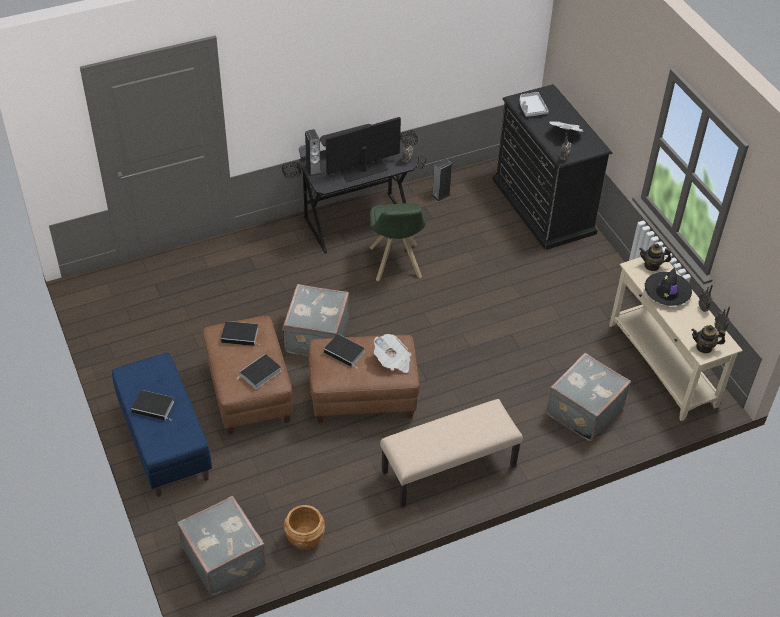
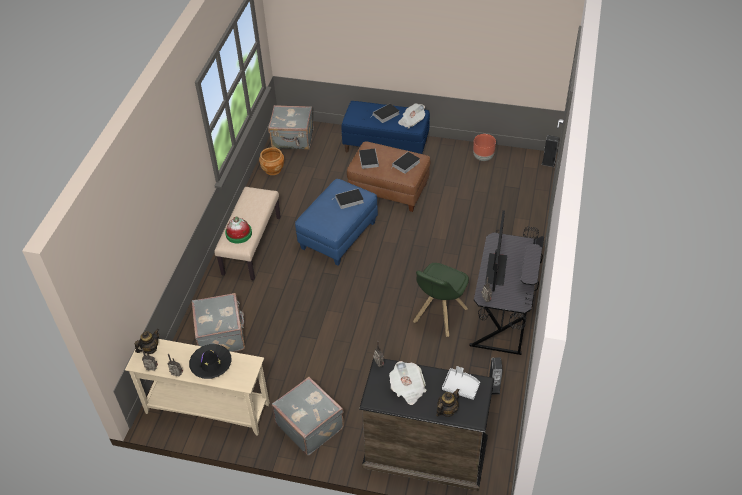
camera: 130 degrees right, 0 degrees up
(120, 337) = (483, 157): none -> brown planter
(313, 170) = (518, 242): speaker -> speaker (548, 163)
(315, 336) = (407, 239): grey suitcase -> grey suitcase (310, 425)
(362, 398) = (338, 235): brown ottoman -> blue ottoman
(392, 361) = (322, 218): newspaper -> newspaper (411, 121)
(396, 263) = (439, 315): green chair -> green chair turned 90 degrees counterclockwise
(483, 423) = (239, 233): none -> hat
(652, 265) = (242, 375): teapot -> teapot (447, 410)

